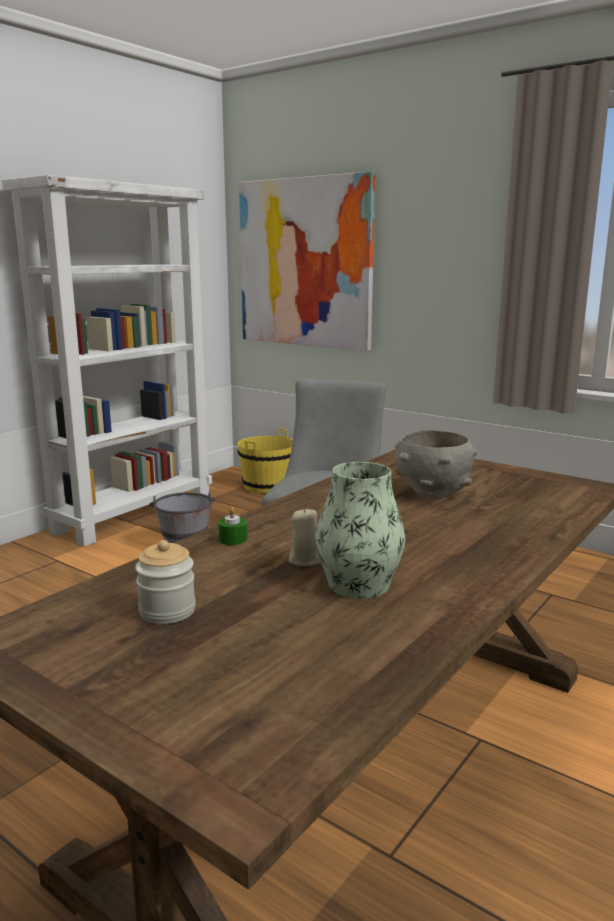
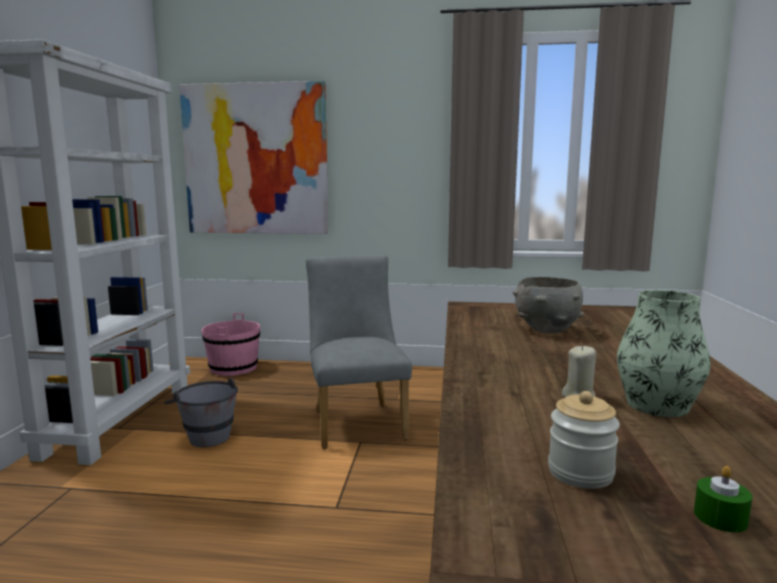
camera: 30 degrees left, 5 degrees down
(232, 539) = (486, 394): green candle -> green candle (720, 517)
(267, 485) = (233, 368): yellow bucket -> pink bucket

